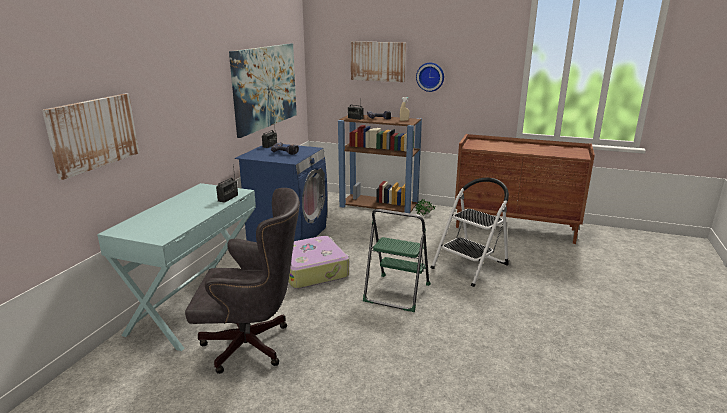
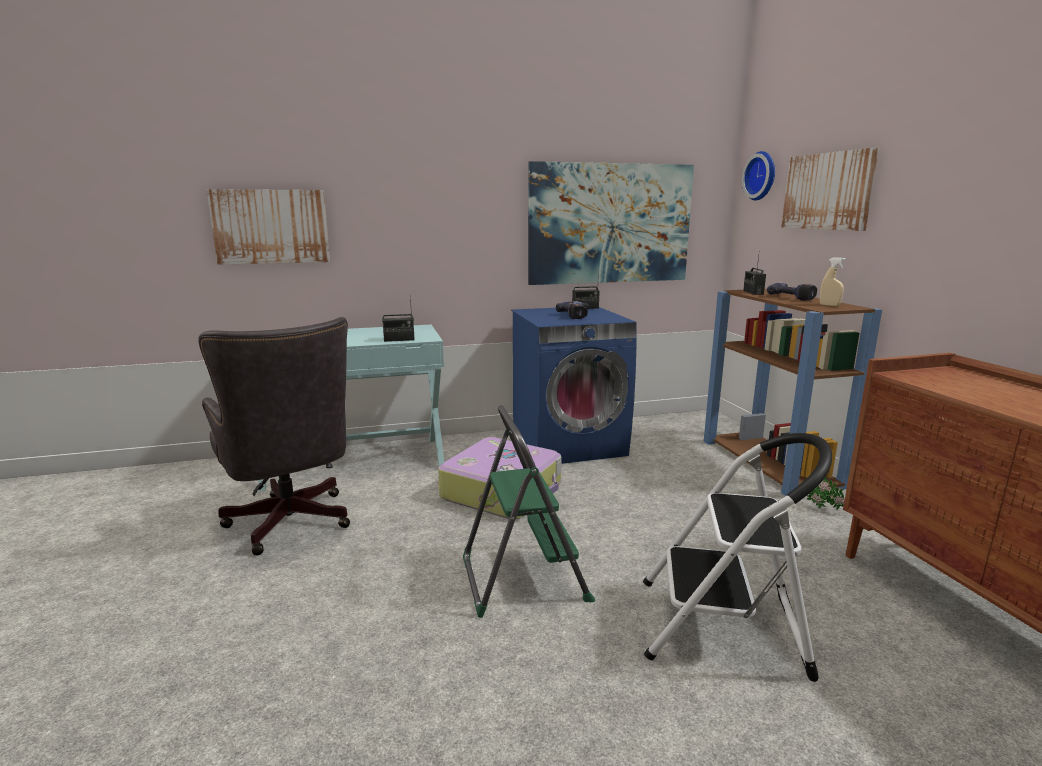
camera: 55 degrees right, 5 degrees down
(430, 76) = (915, 219): wall clock -> wall clock (762, 176)

